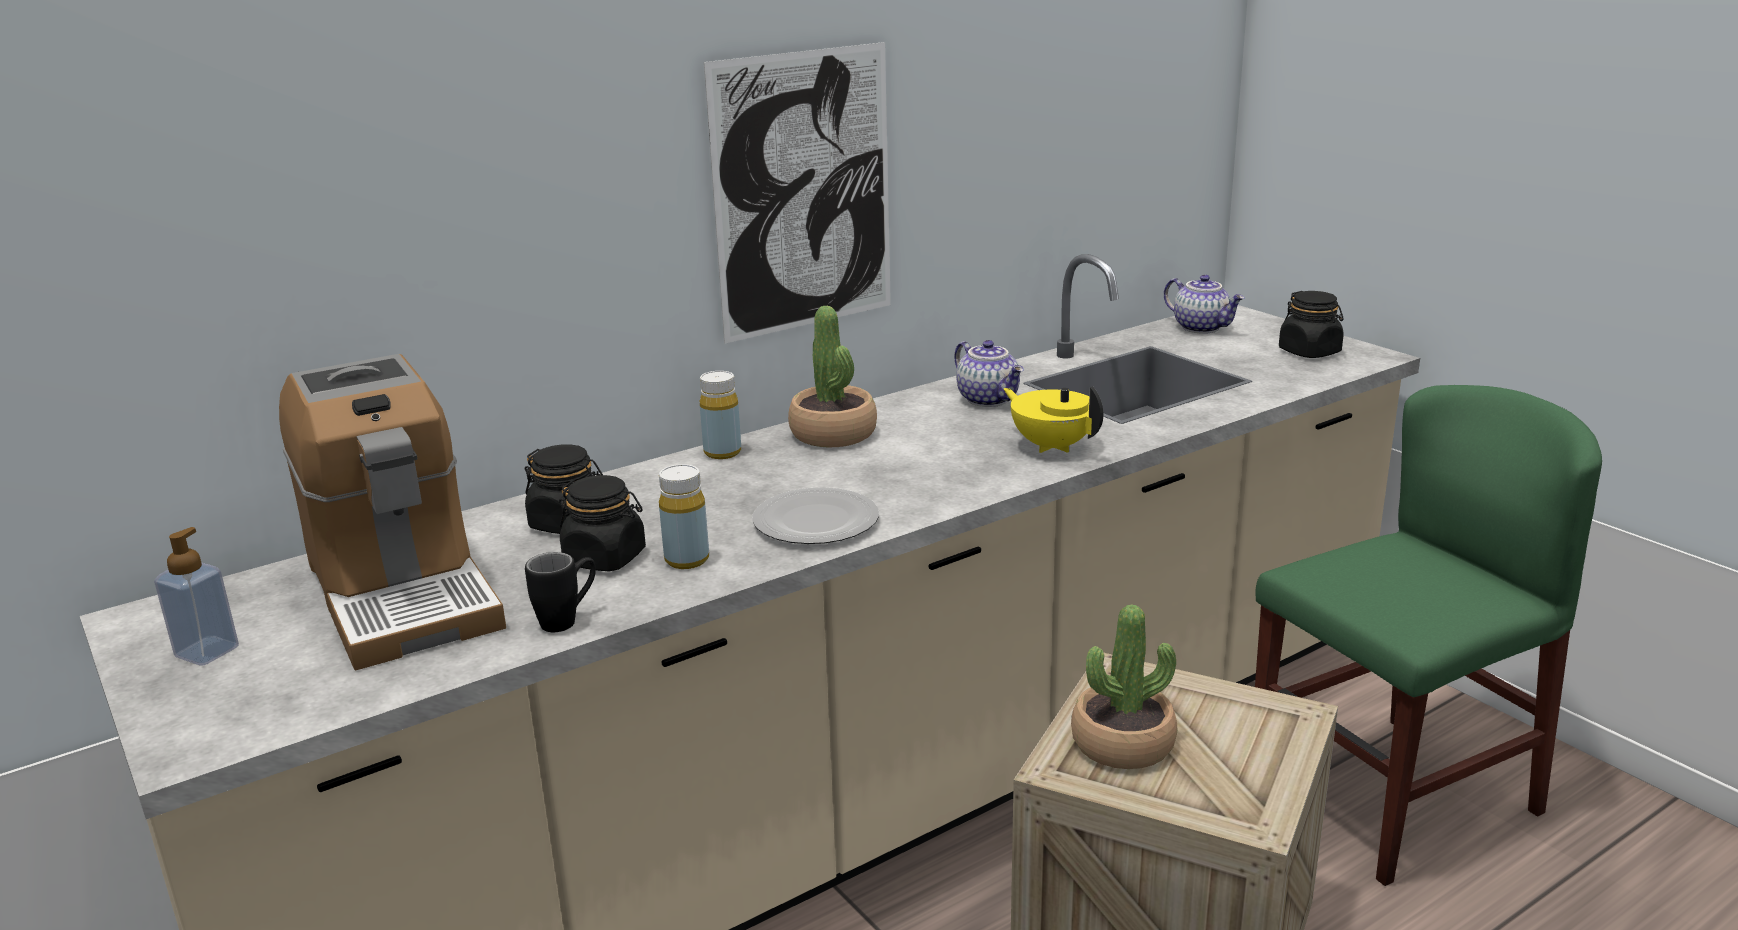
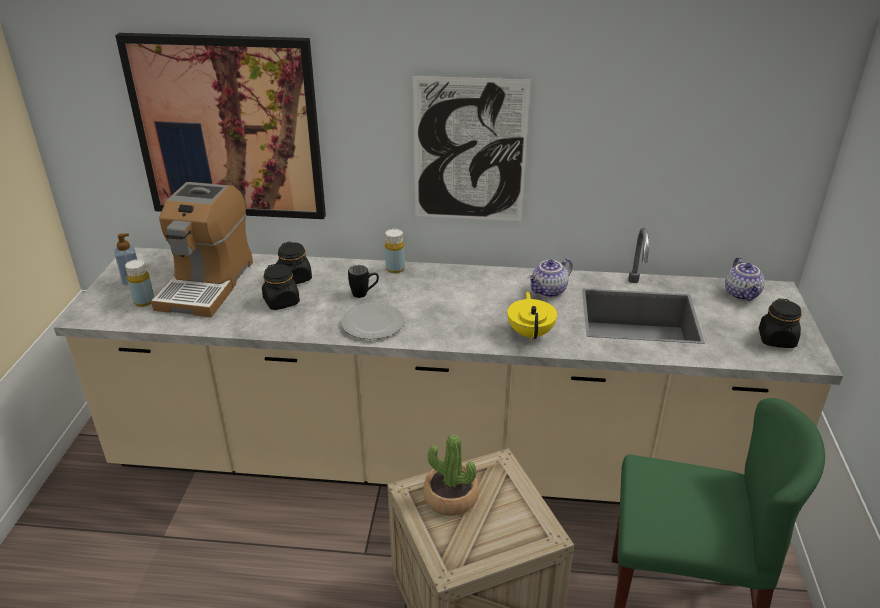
camera: 40 degrees right, 10 degrees up
(340, 242) = (228, 129): none -> picture
(568, 620) = (232, 324): black mug -> black mug (364, 294)
(687, 560) = (304, 317): yellow bottle -> yellow bottle (144, 301)
(833, 434) = (451, 279): potted plant -> none
(989, 399) = (549, 291): teapot -> teapot turned 45 degrees clockwise

